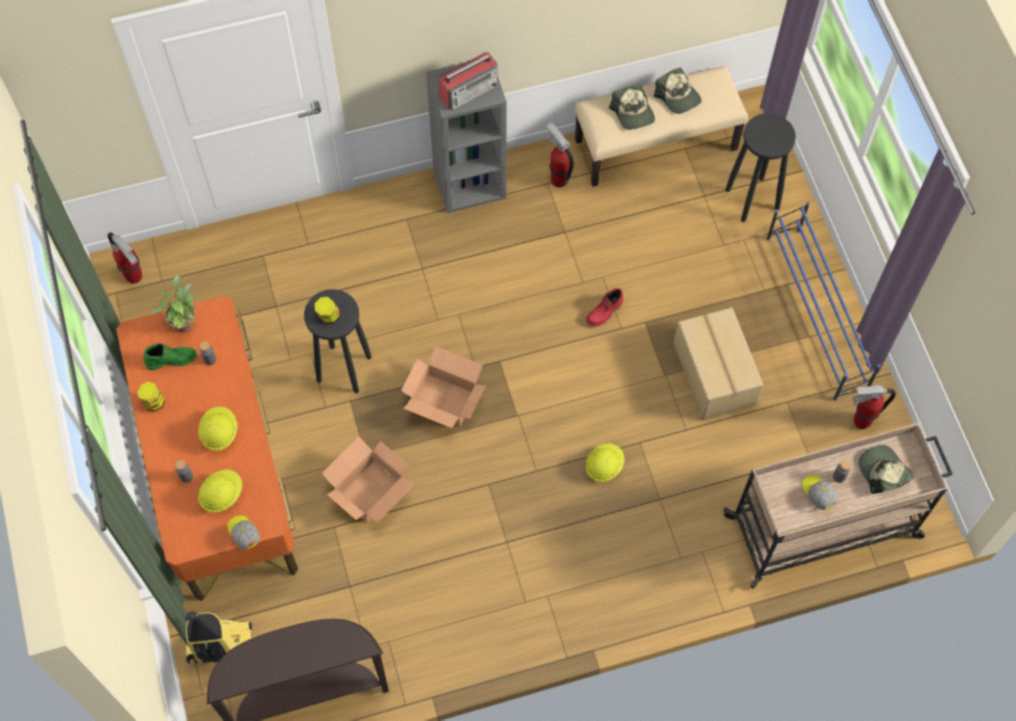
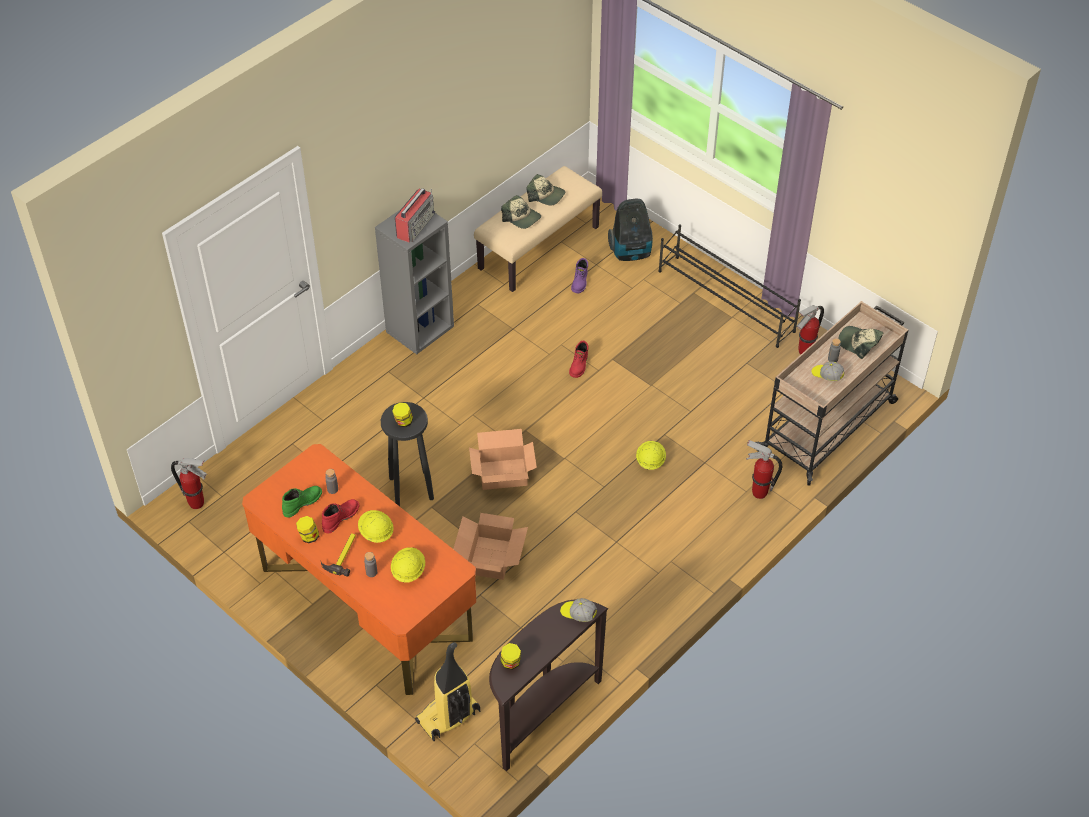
camera: 30 degrees left, 15 degrees down
(171, 441) = (342, 555): none -> hammer
(183, 322) = (292, 475): potted plant -> none
(196, 396) = (340, 517): none -> red boot
(244, 534) = (444, 587): cap -> cap (578, 614)
(245, 661) = (510, 663): none -> jar
(558, 180) = (484, 299): fire extinguisher -> fire extinguisher (758, 493)
(672, 210) = (580, 282): none -> purple boot
(713, 374) = (684, 369): cardboard box -> none
(752, 199) = (631, 252): black stool -> vacuum cleaner
(816, 313) = (726, 301): blue shoe rack -> black shoe rack

